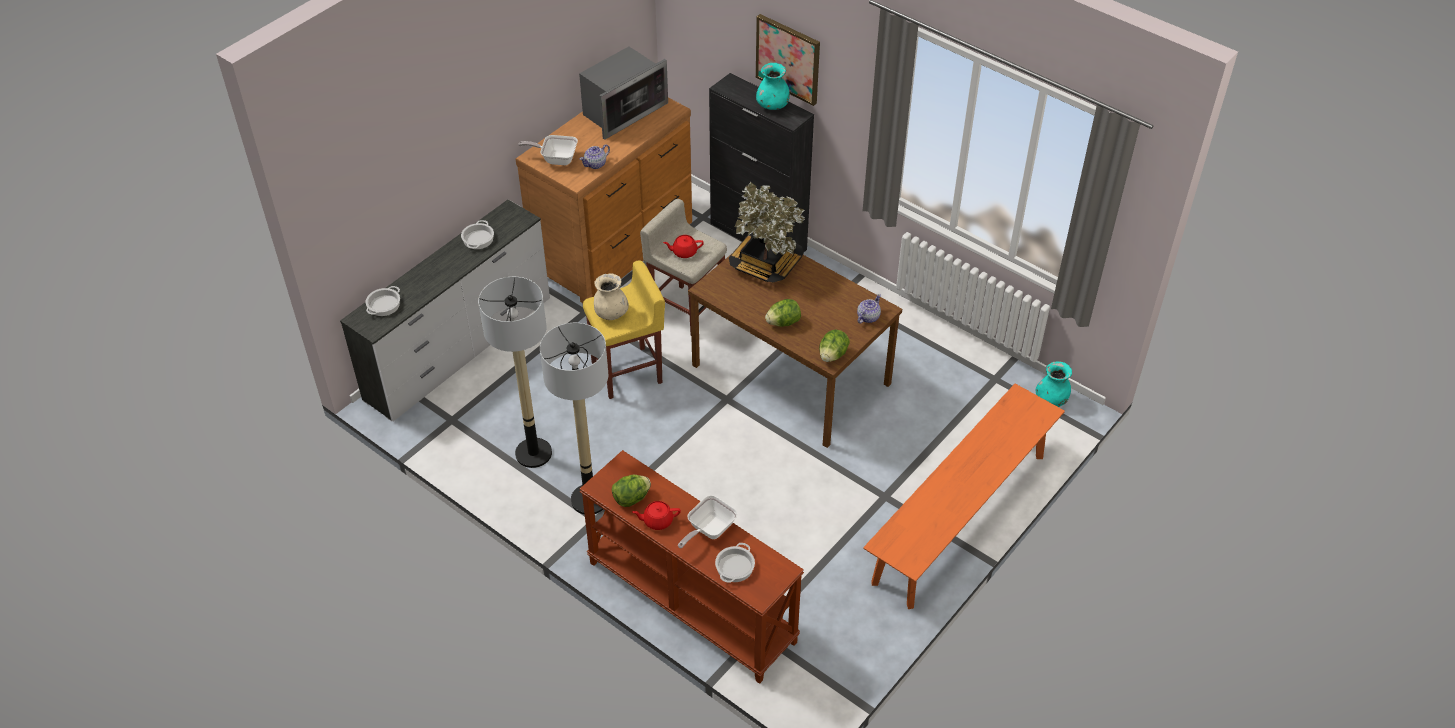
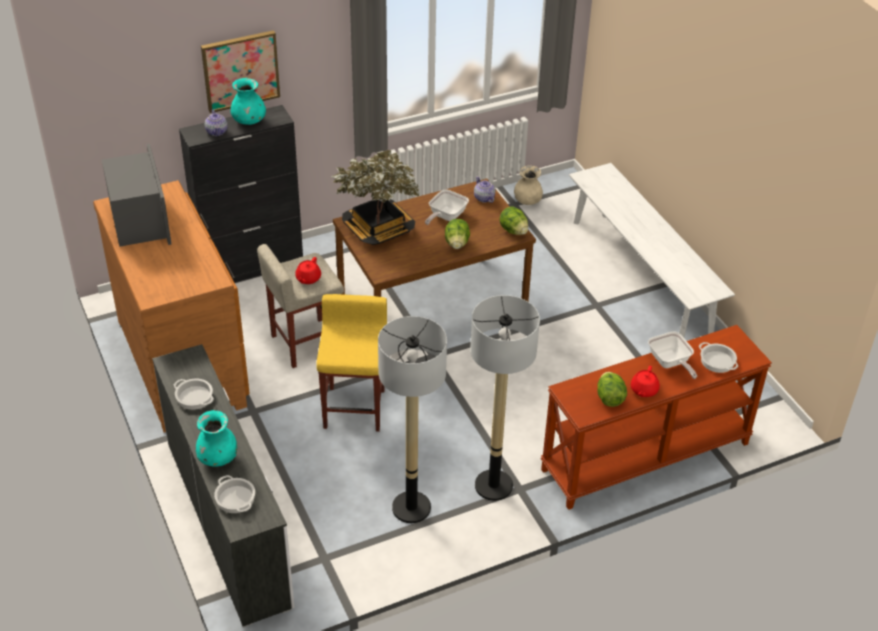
camera: 65 degrees left, 5 degrees down
(556, 159) = (169, 283): frying pan -> frying pan (445, 217)
(596, 164) = (202, 260): teapot -> teapot (217, 131)
(611, 313) = (351, 350): beige vase -> beige vase (527, 201)
(960, 518) = (640, 275): orange bench -> white bench
(1051, 400) = (553, 186): turquoise vase -> turquoise vase (218, 458)

